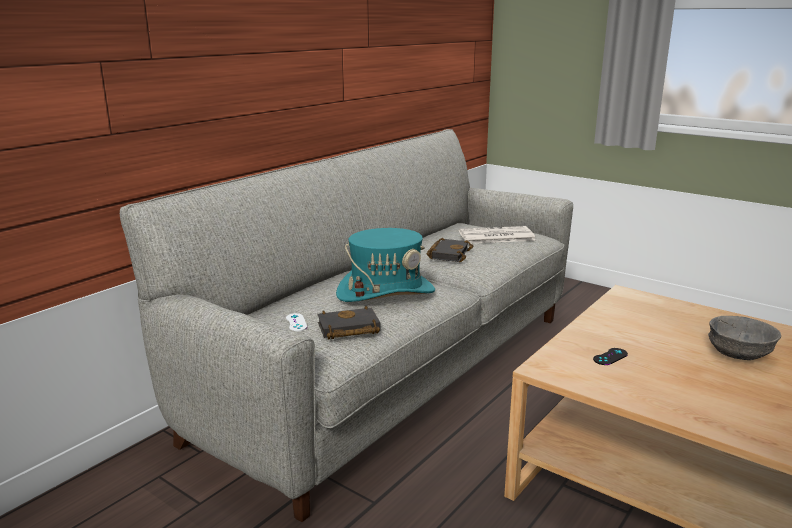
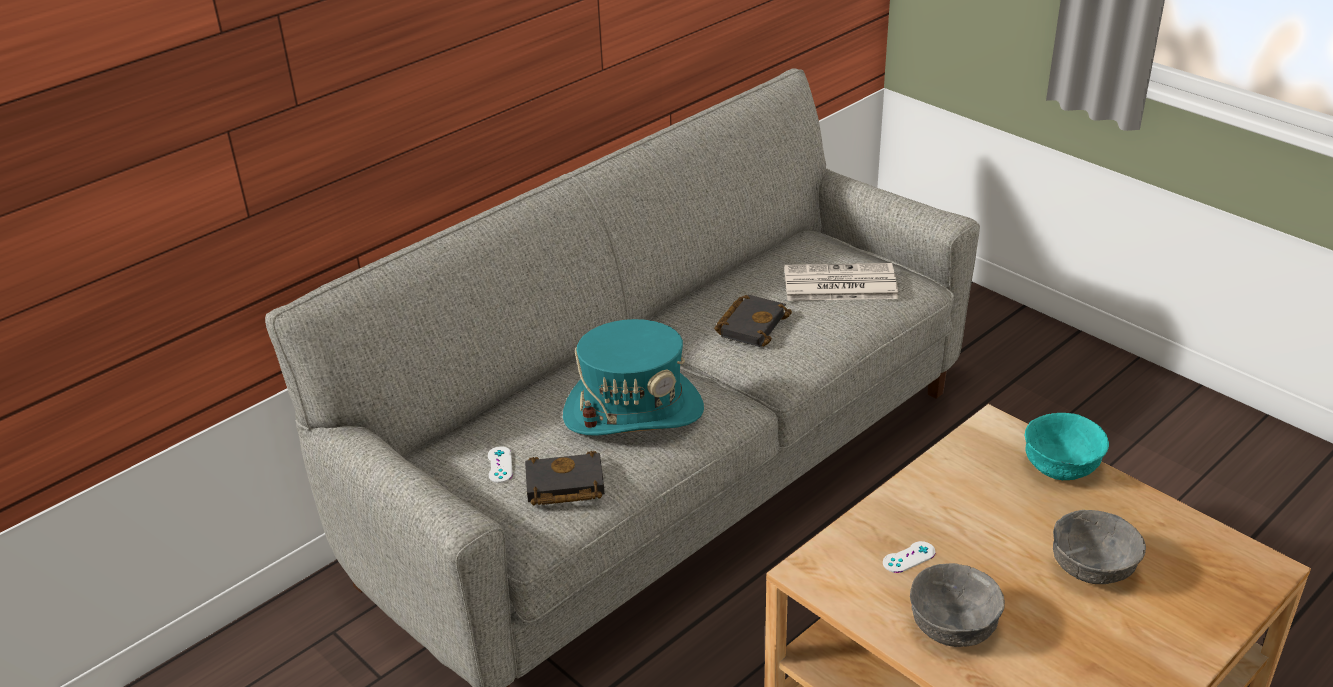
camera: 10 degrees right, 15 degrees up
(610, 357) = (909, 557): black game controller -> white game controller
(666, 391) = (954, 627): none -> grey bowl
(682, 309) = (1061, 467): none -> turquoise bowl

